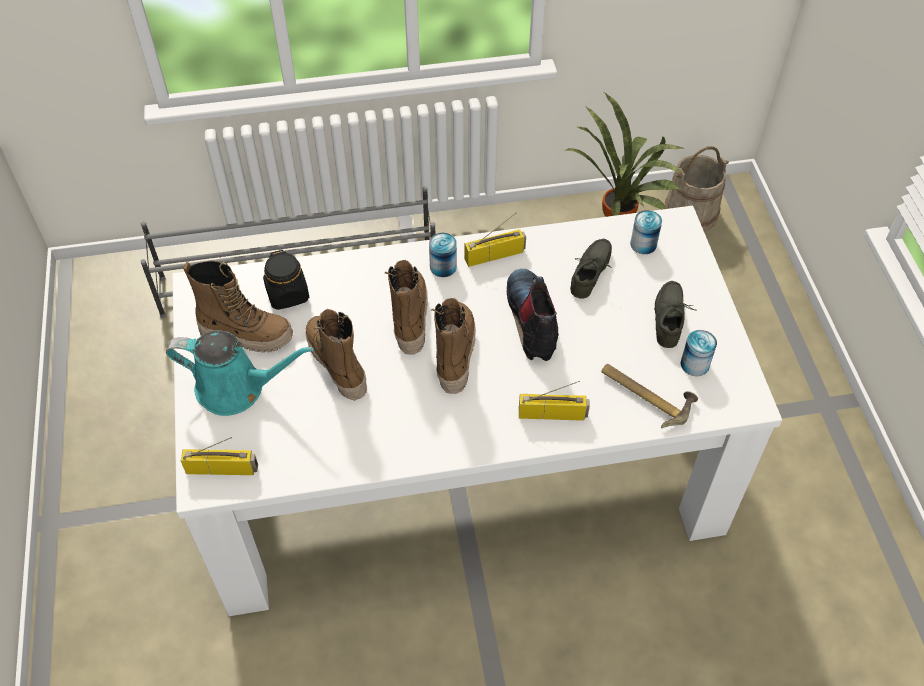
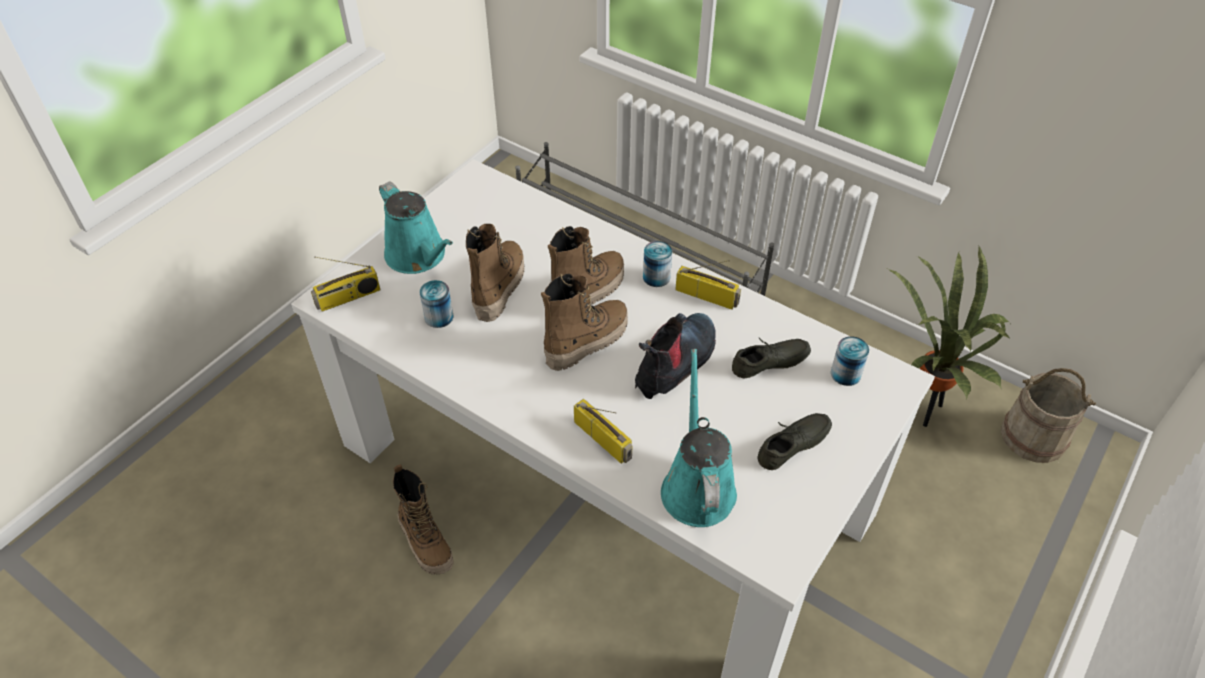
camera: 45 degrees right, 5 degrees down
(222, 468) = (348, 298): radio -> radio turned 105 degrees clockwise
(246, 334) = (467, 227): boot -> boot (426, 543)
(288, 294) = (525, 221): black jar -> none
(646, 394) = (697, 486): hammer -> turquoise watering can
(695, 364) = (770, 497): can -> can (439, 317)

